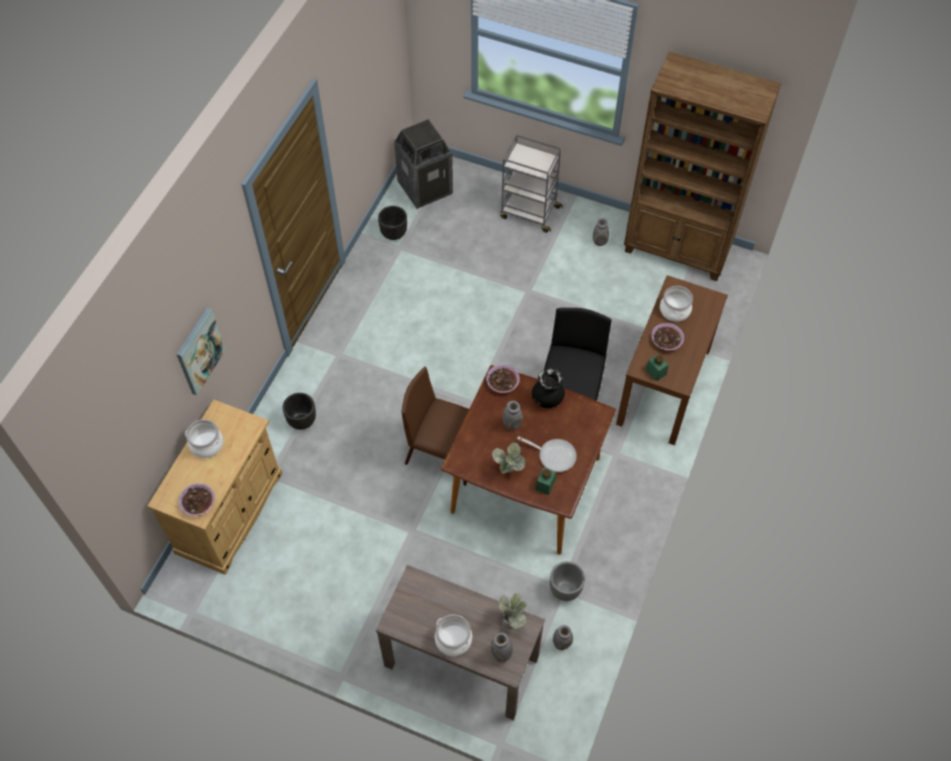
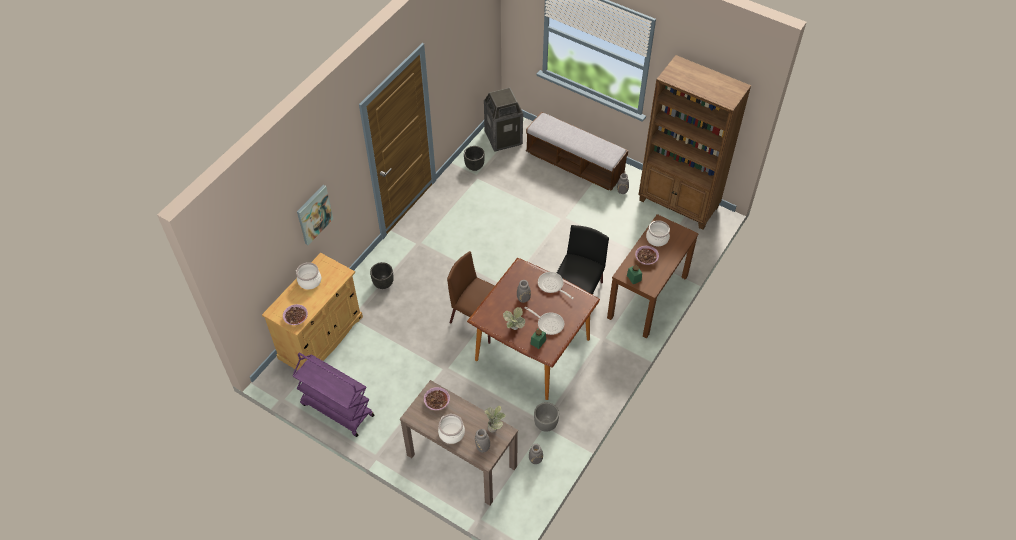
camera: 10 degrees right, 5 degrees down
(273, 615) = (336, 409): none -> purple cart
(502, 383) = (523, 270): bowl -> bowl (436, 401)
(529, 212) = (575, 164): grey cart -> bench
(547, 399) = (552, 285): black vase -> frying pan

